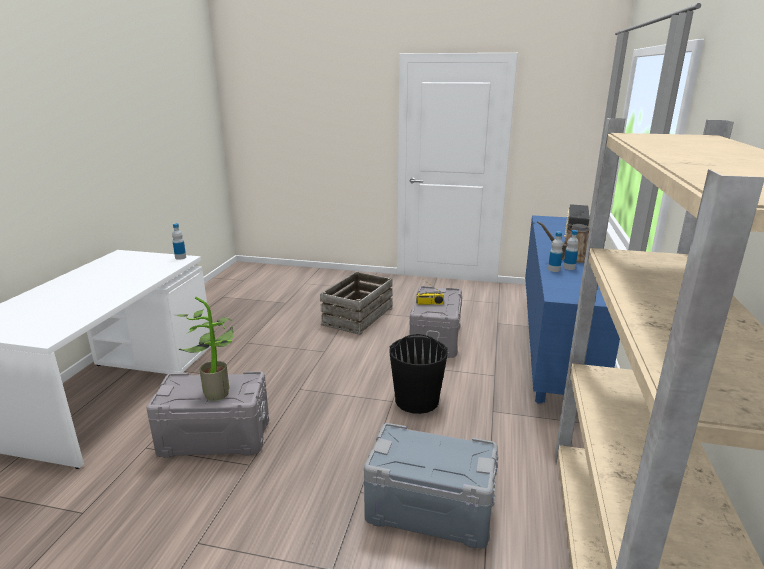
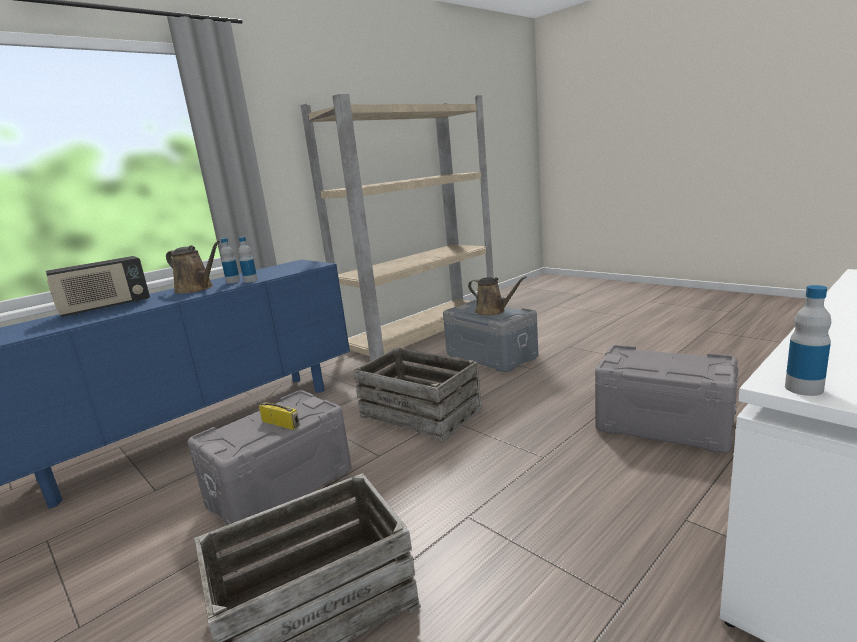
camera: 145 degrees left, 5 degrees down
(217, 391) = (653, 361): potted plant -> none
(417, 400) = (419, 414): black bucket -> crate
(427, 459) = (493, 311): none -> brown watering can

